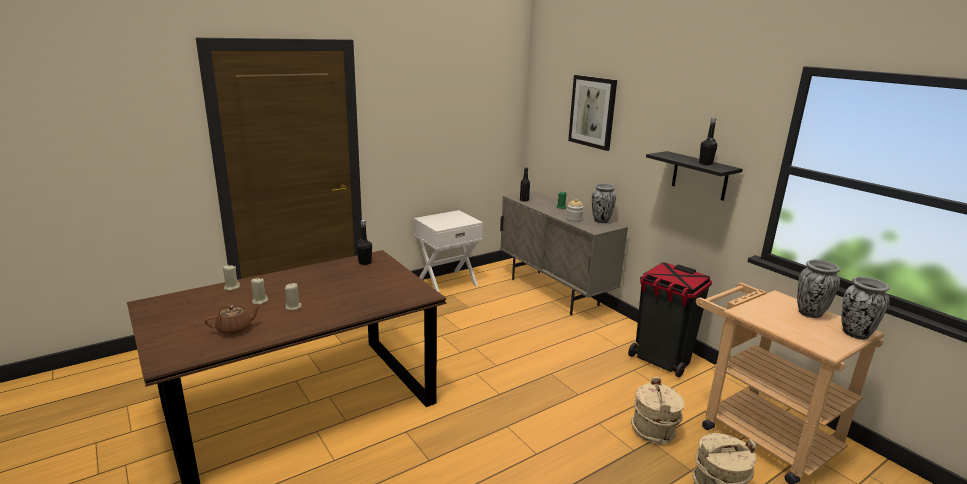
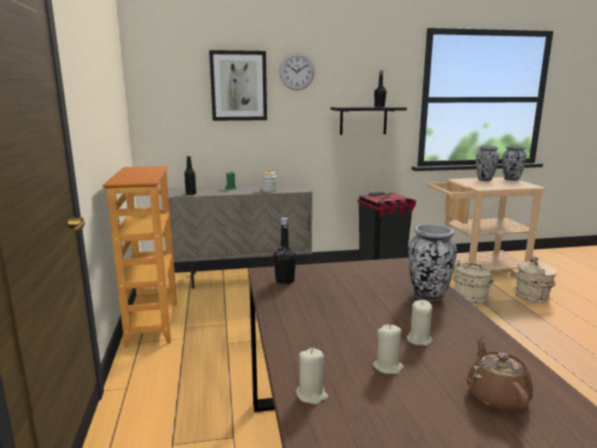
camera: 65 degrees left, 5 degrees down
(447, 282) = (152, 323): white nightstand -> bookcase
(601, 221) = (282, 186): vase -> vase (428, 296)
(640, 105) = (297, 71): none -> wall clock

